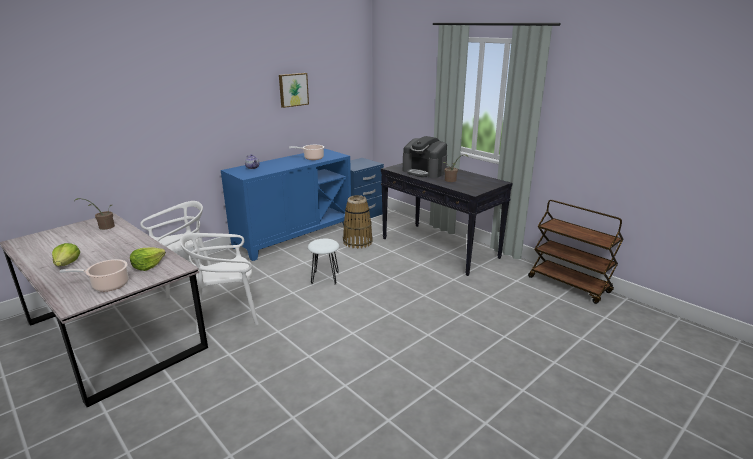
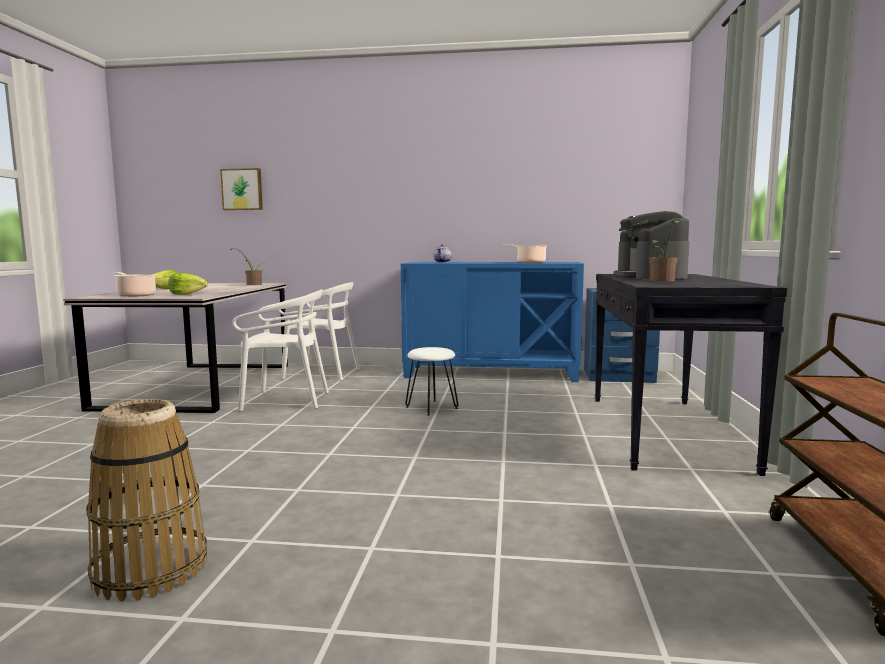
camera: 50 degrees right, 15 degrees down
(227, 314) = (285, 400): white chair -> white chair turned 150 degrees clockwise
(293, 89) = (529, 171): picture -> picture (242, 189)
(357, 242) = (551, 394): basket -> basket (150, 570)

